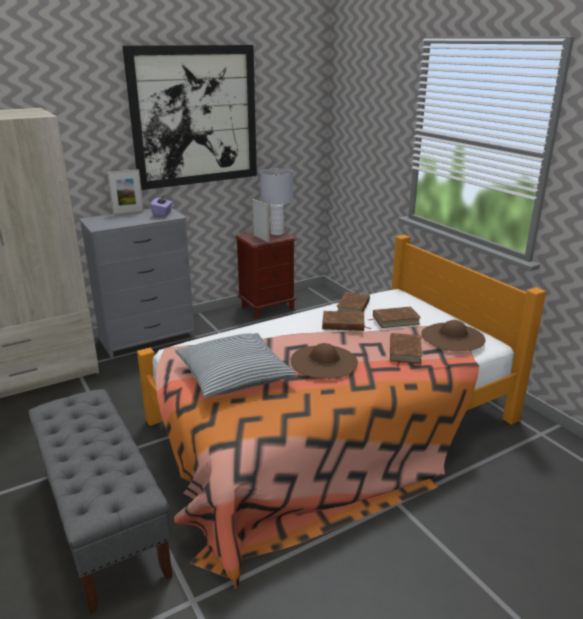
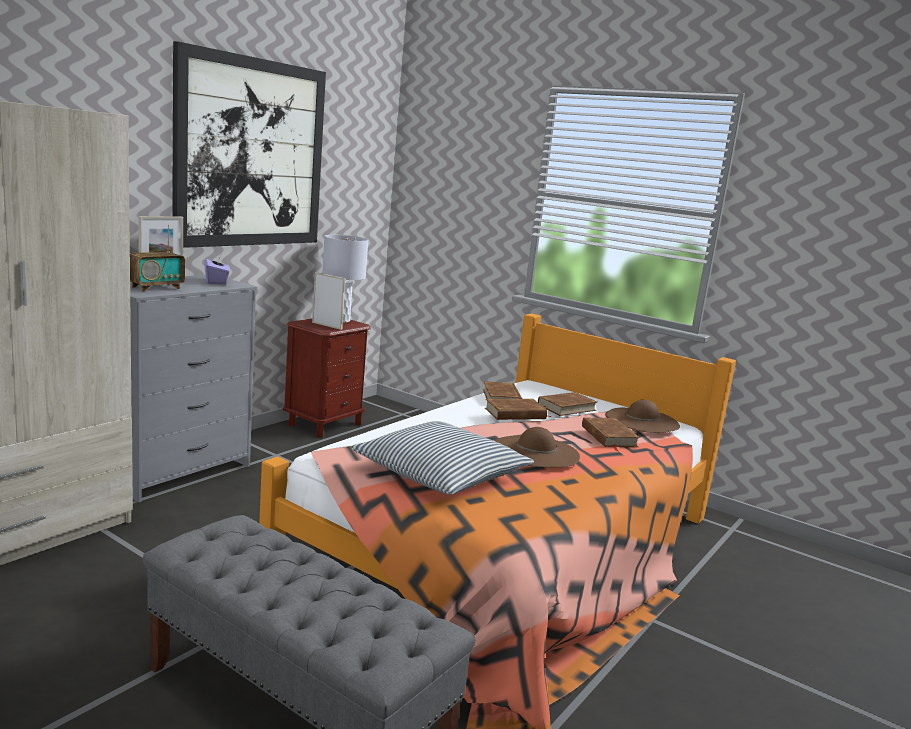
camera: 25 degrees left, 10 degrees down
(114, 221) = (155, 288): none -> radio

